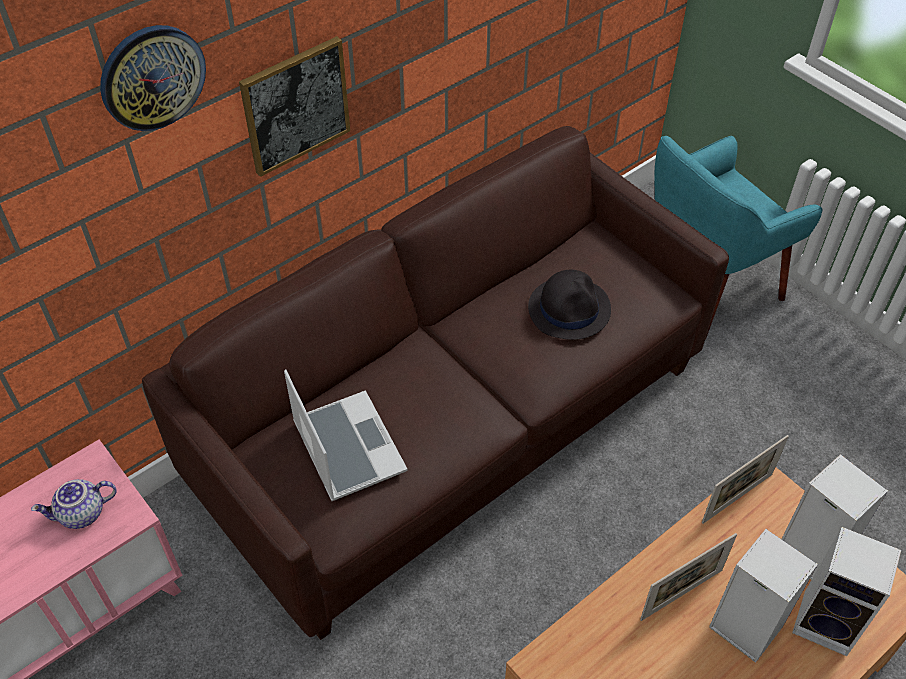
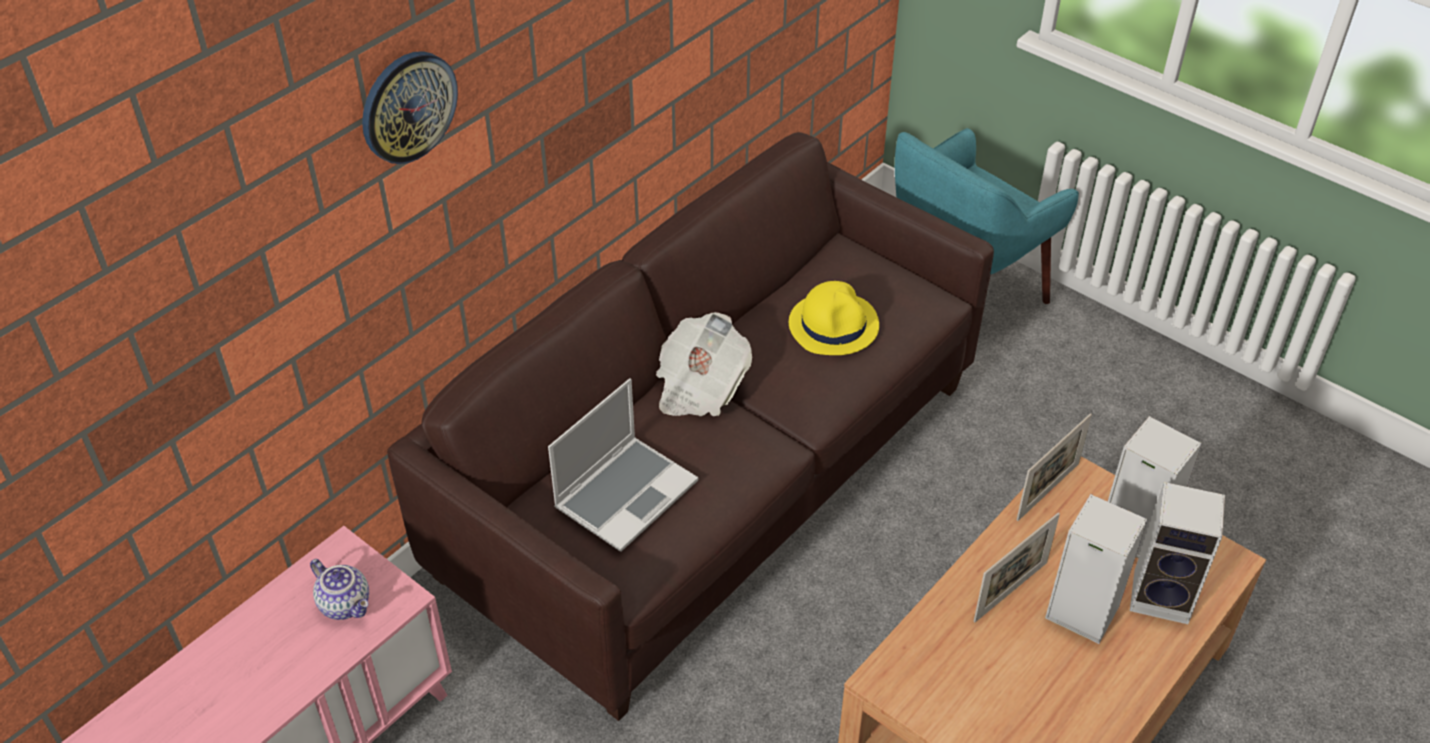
camera: 10 degrees left, 5 degrees down
(81, 514) = (346, 604): teapot -> teapot turned 105 degrees counterclockwise
(295, 105) = (534, 128): picture -> none
(346, 446) = (626, 493): laptop -> laptop turned 75 degrees clockwise
(436, 352) = (699, 386): none -> newspaper
(569, 309) = (834, 324): black hat -> yellow hat

